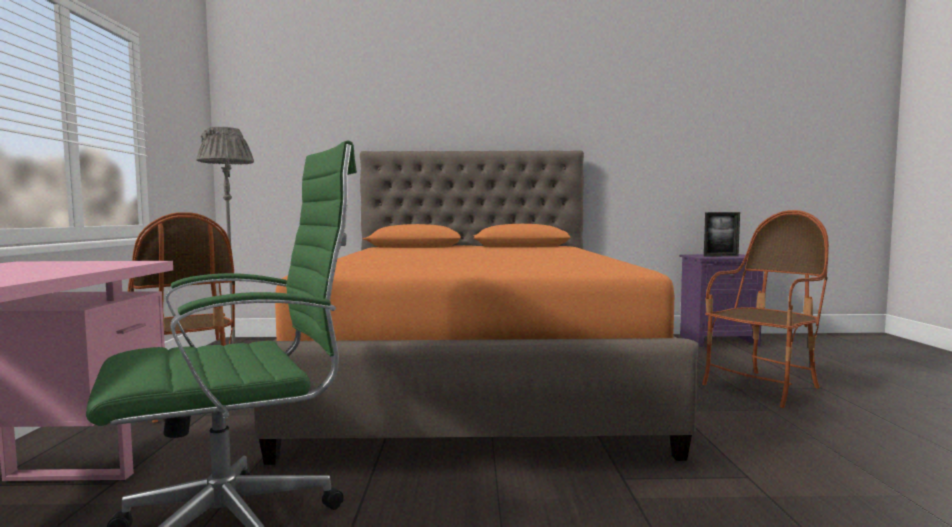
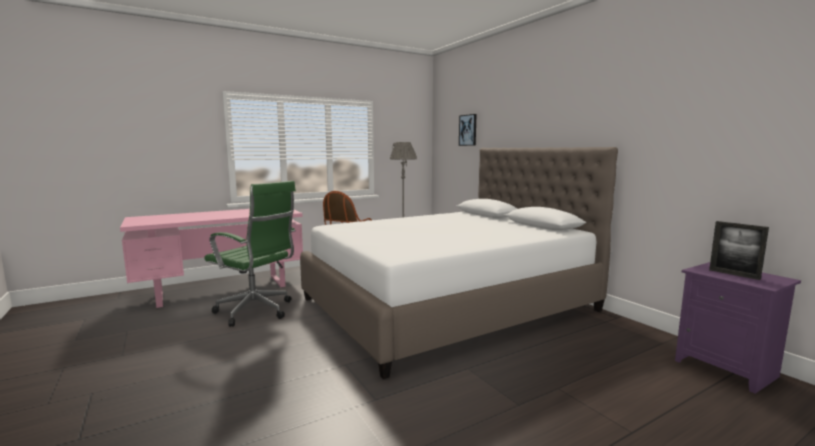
camera: 60 degrees right, 5 degrees up
(318, 123) = (468, 130): none -> picture
(474, 378) = (448, 304): orange bed -> white bed
(763, 388) = (579, 400): armchair -> none

